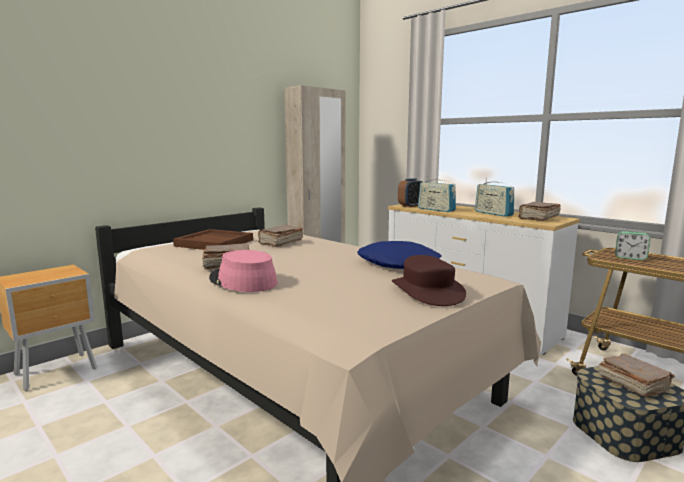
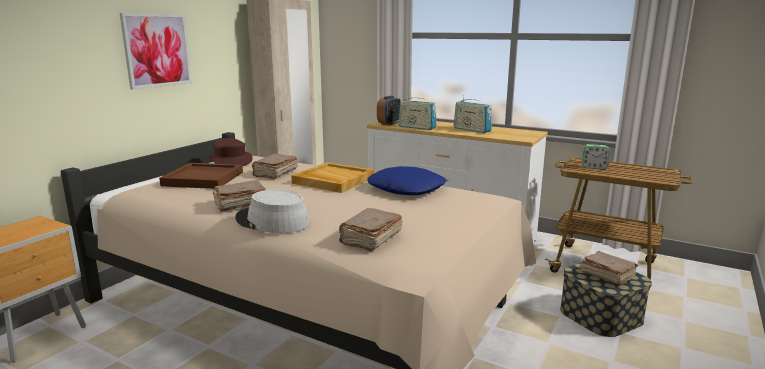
camera: 15 degrees left, 5 degrees up
(195, 129) = (157, 50): none -> picture
(242, 281) = (272, 221): pink hat -> grey hat
(329, 251) = (333, 180): none -> beige tray
(427, 291) = (450, 216): brown hat -> brown hat (230, 160)
(538, 218) = (513, 133): brown book -> brown book (370, 239)

